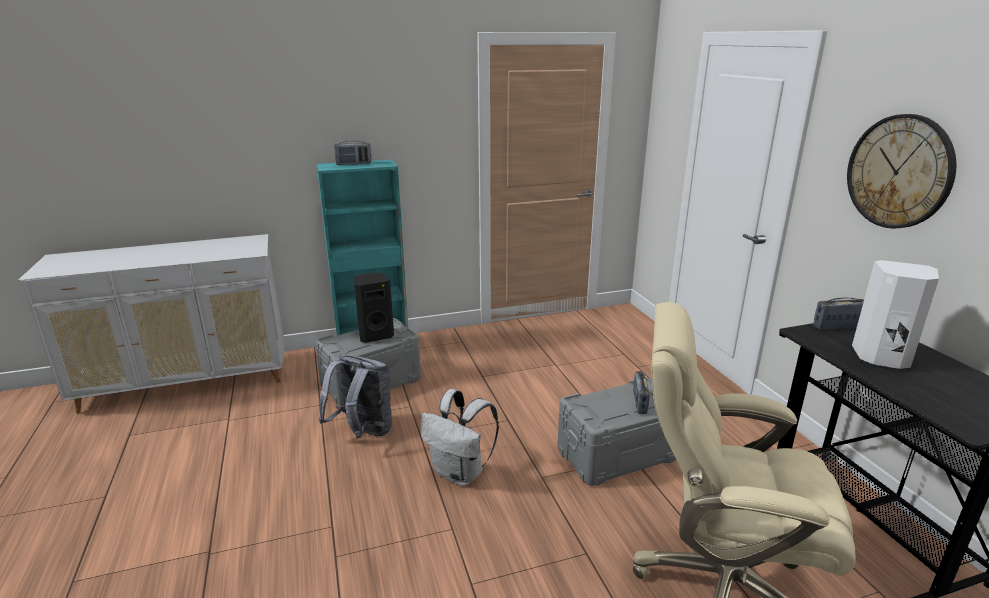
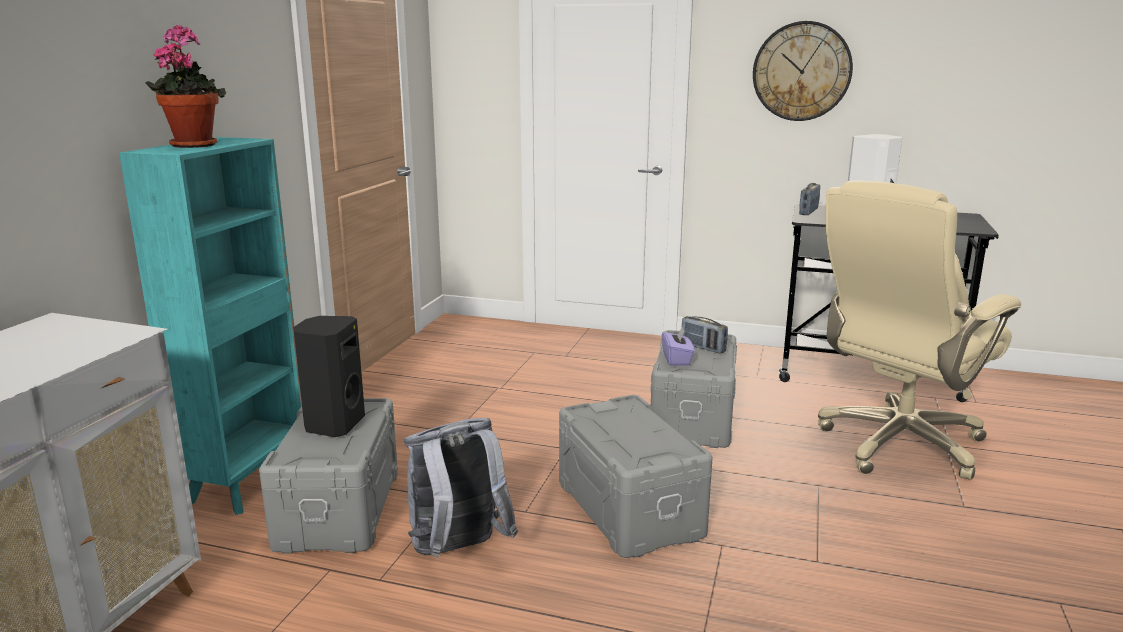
camera: 55 degrees left, 5 degrees down
(353, 164) = (194, 145): radio -> potted plant
(460, 473) = (630, 508): white backpack -> grey storage box
(600, 400) = (677, 359): none -> purple tissue box

